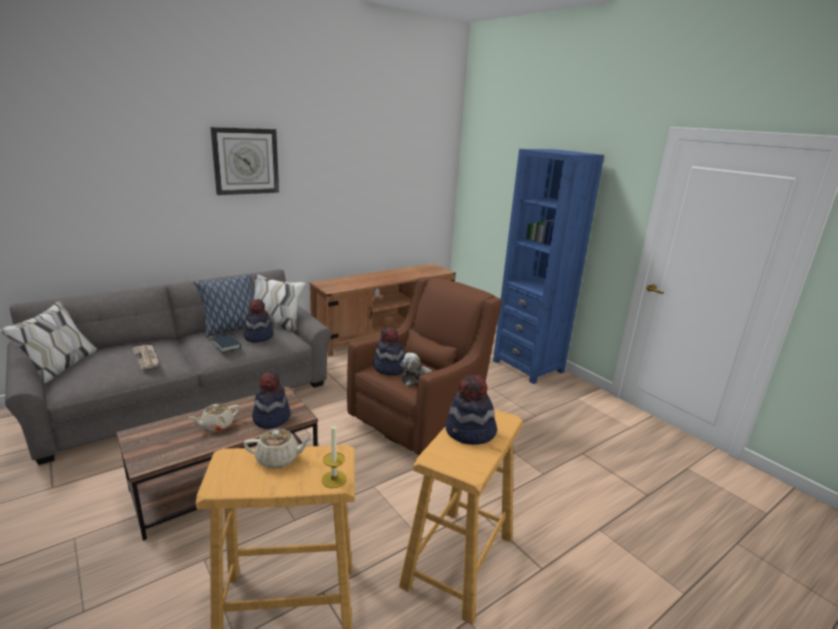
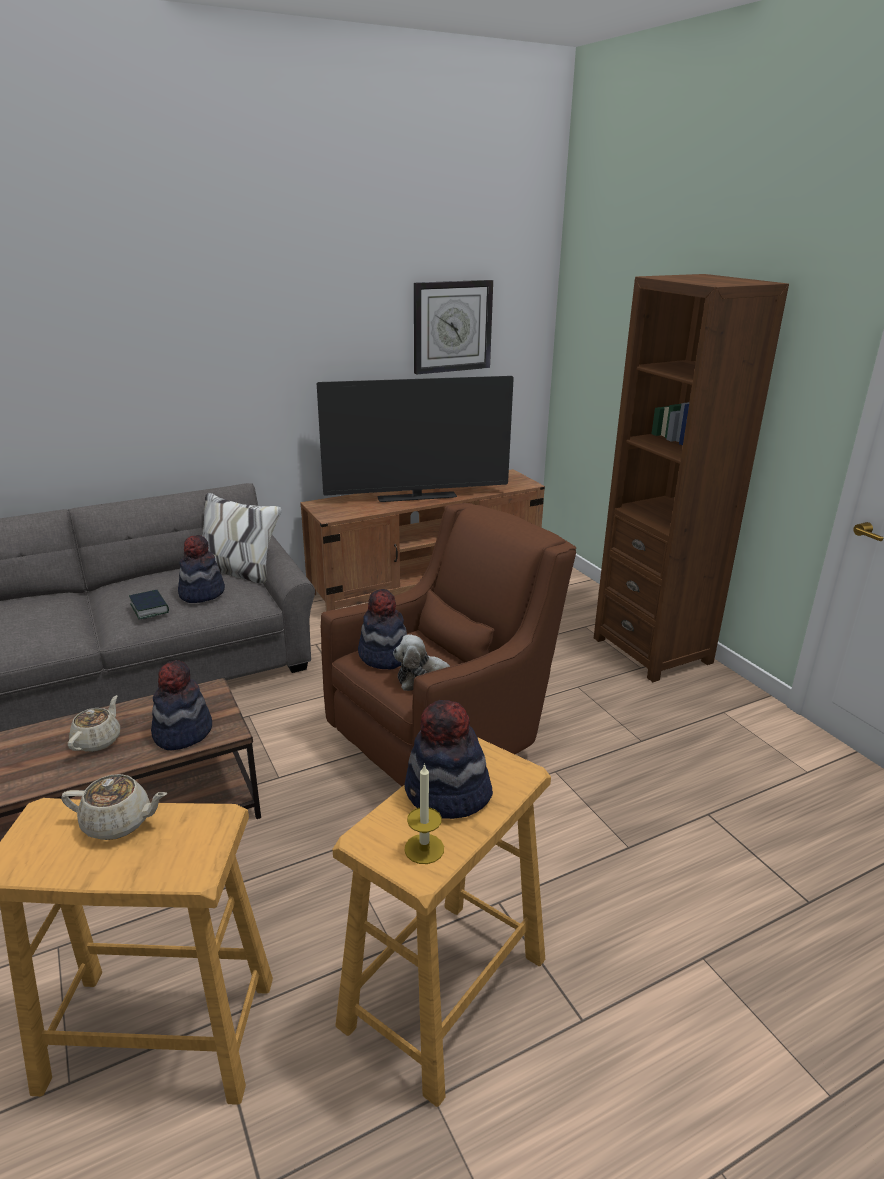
camera: 10 degrees right, 5 degrees up
(147, 358) = (28, 624): newspaper -> none
(217, 425) = (98, 740): beige teapot -> beige teapot turned 135 degrees clockwise
(231, 329) = (165, 580): pillow -> none
(246, 161) = (186, 311): wall clock -> wall clock (452, 326)
(334, 479) = (190, 867): candle -> candle (424, 849)
(381, 279) = (417, 497): none -> television
(528, 366) = (652, 650): blue bookcase -> brown bookcase

